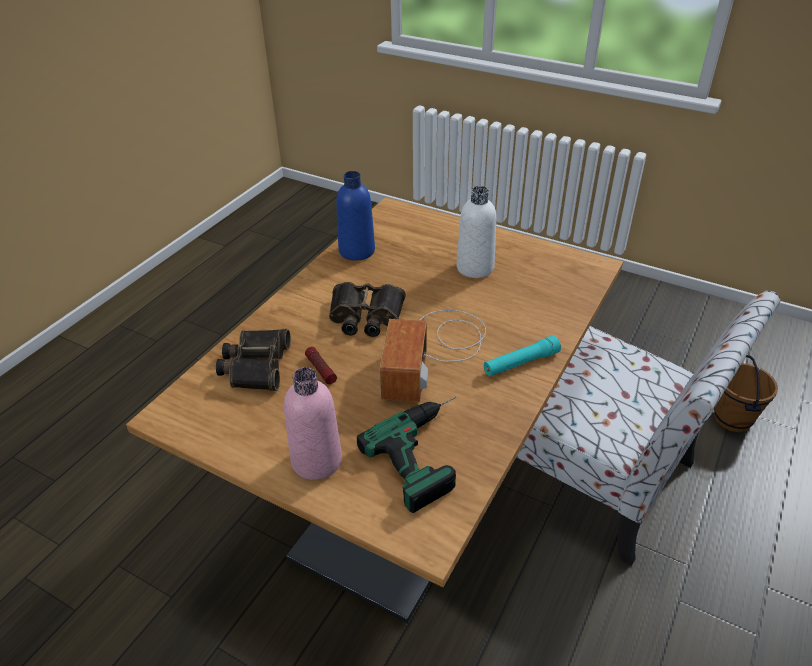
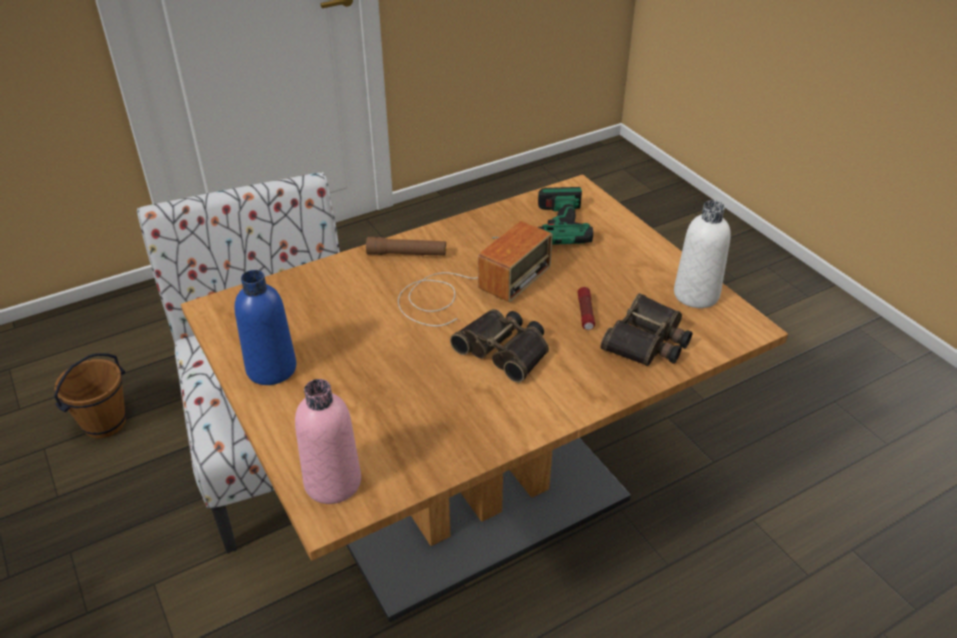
camera: 150 degrees left, 0 degrees up
(316, 460) = (627, 249): pink bottle -> pink bottle (332, 482)
(357, 251) = (445, 448): blue bottle -> blue bottle (271, 369)
(475, 268) = (334, 359): white bottle -> white bottle (696, 294)
(521, 363) = (407, 254): turquoise flashlight -> brown flashlight

